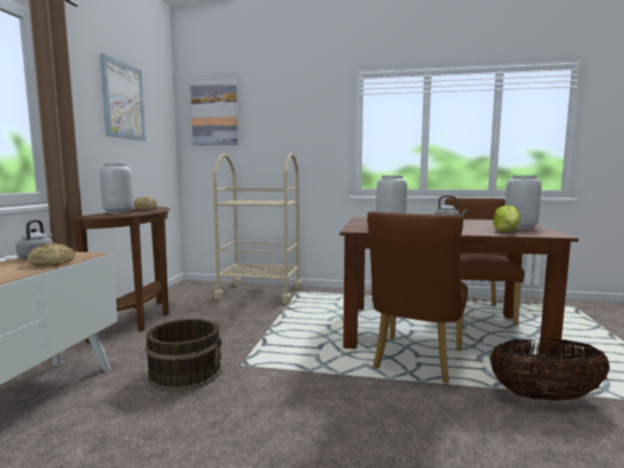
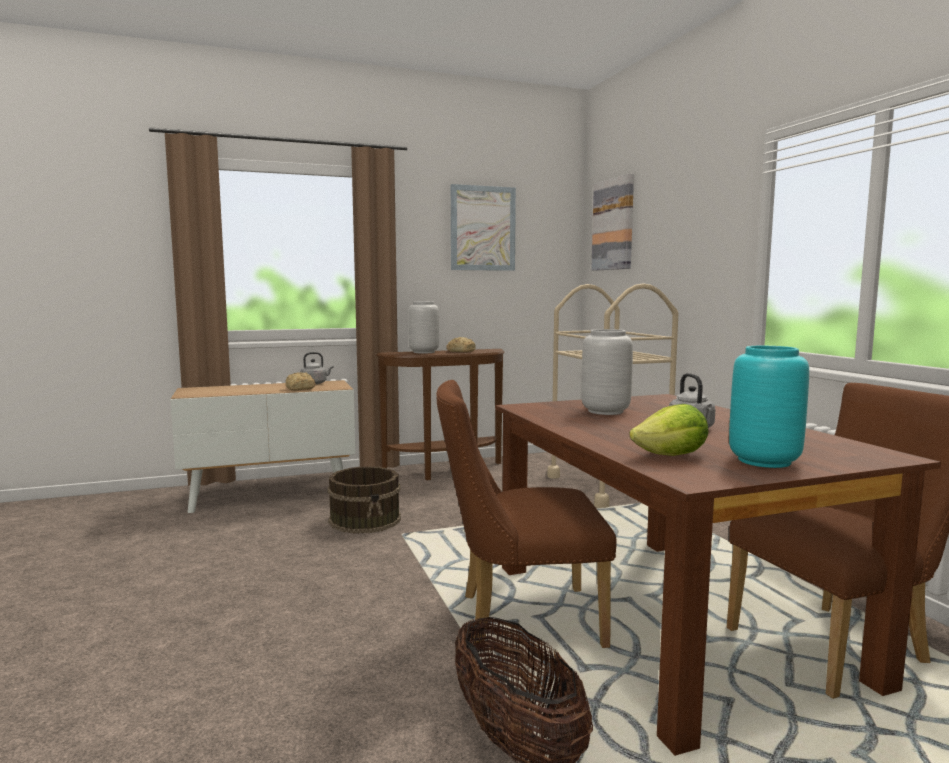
camera: 60 degrees right, 0 degrees up
(520, 227) = (766, 461): grey vase -> turquoise vase

